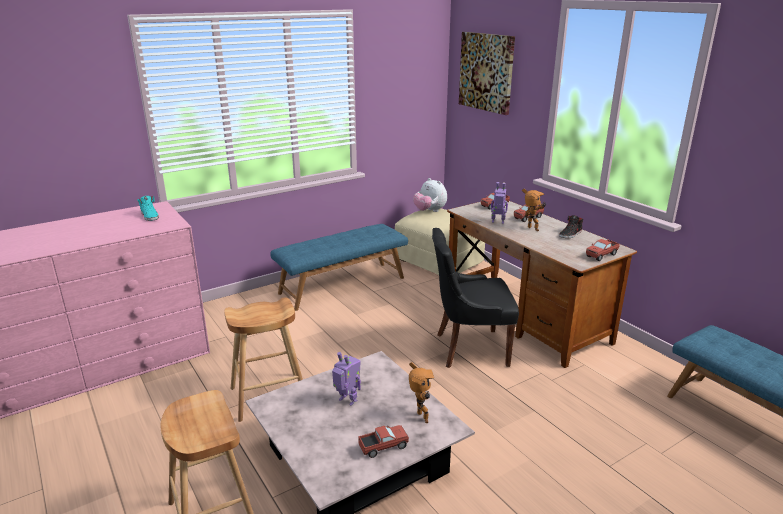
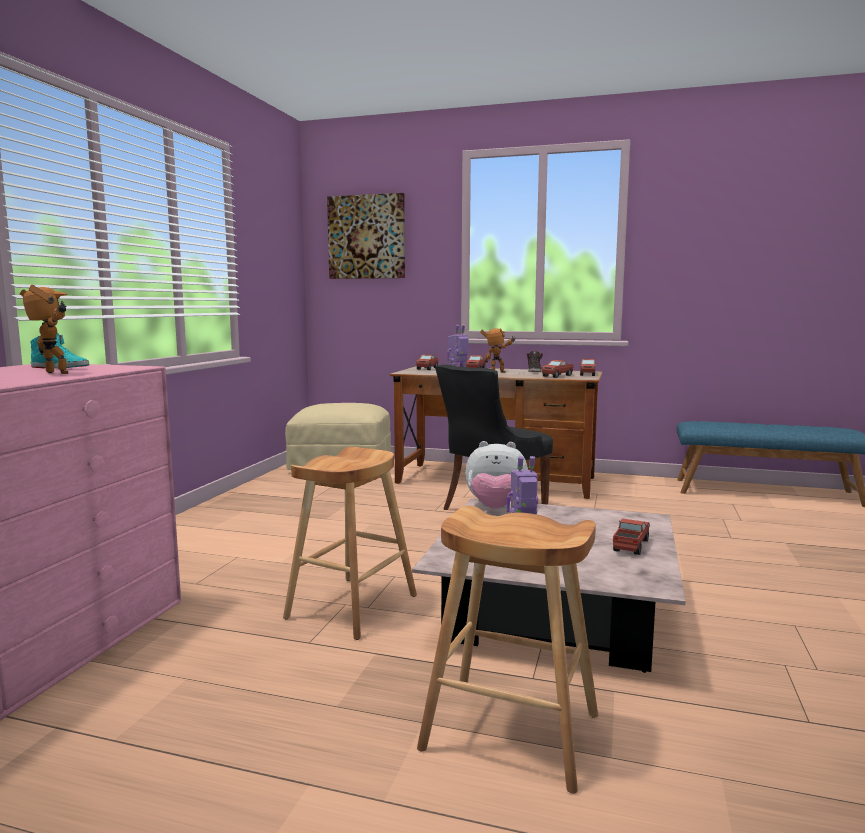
camera: 40 degrees left, 15 degrees down
(342, 285) = (261, 503): blue bench -> none
(420, 418) = (613, 521): toy robot -> toy robot (53, 373)
(429, 211) = (323, 404): plush toy -> plush toy (495, 509)
(564, 252) = (557, 376): none -> toy truck

